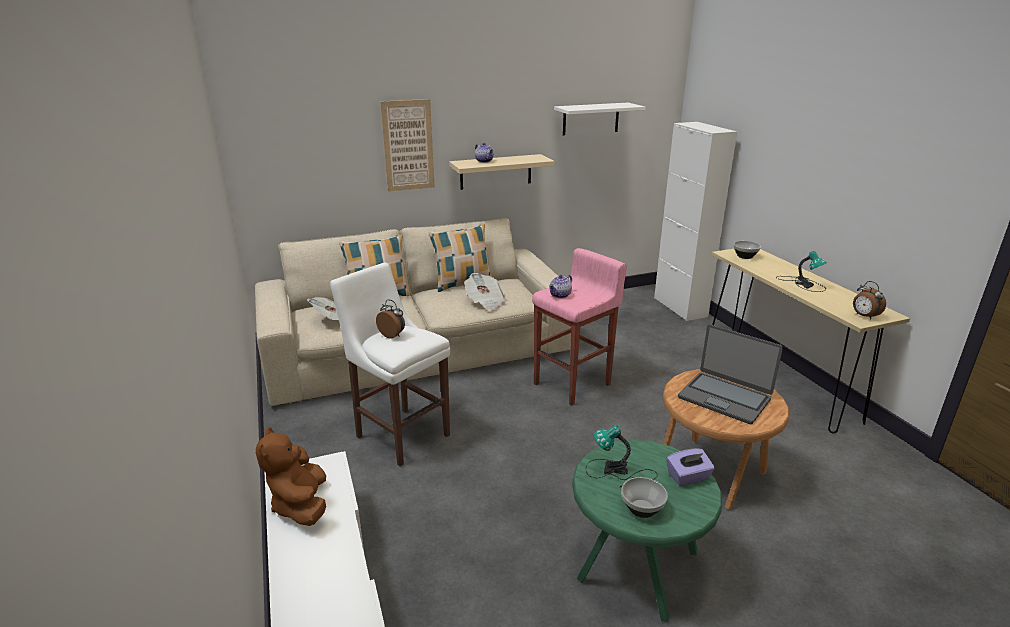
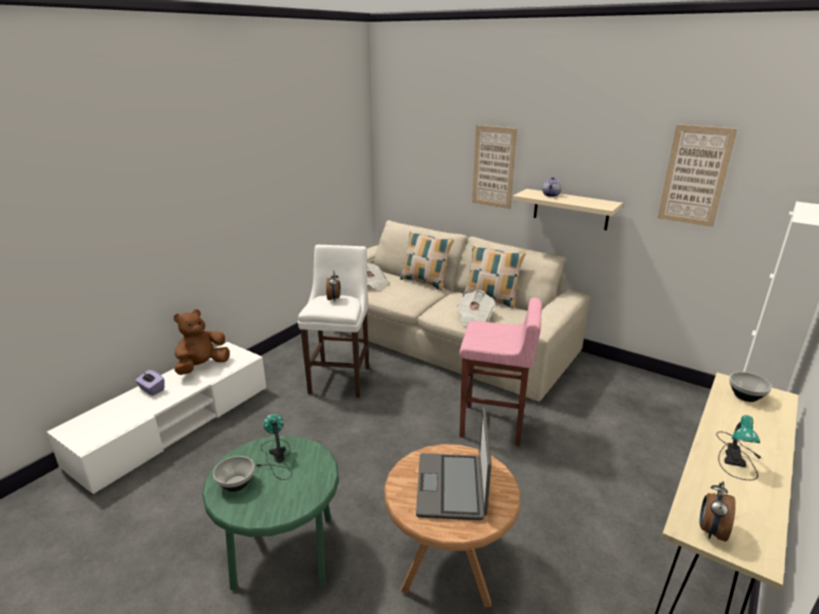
camera: 55 degrees right, 0 degrees up
(560, 295) = (482, 331): teapot -> none
(591, 119) = (695, 176): white shelf -> picture
(688, 477) = (296, 497): purple tissue box -> purple tissue box (151, 389)

